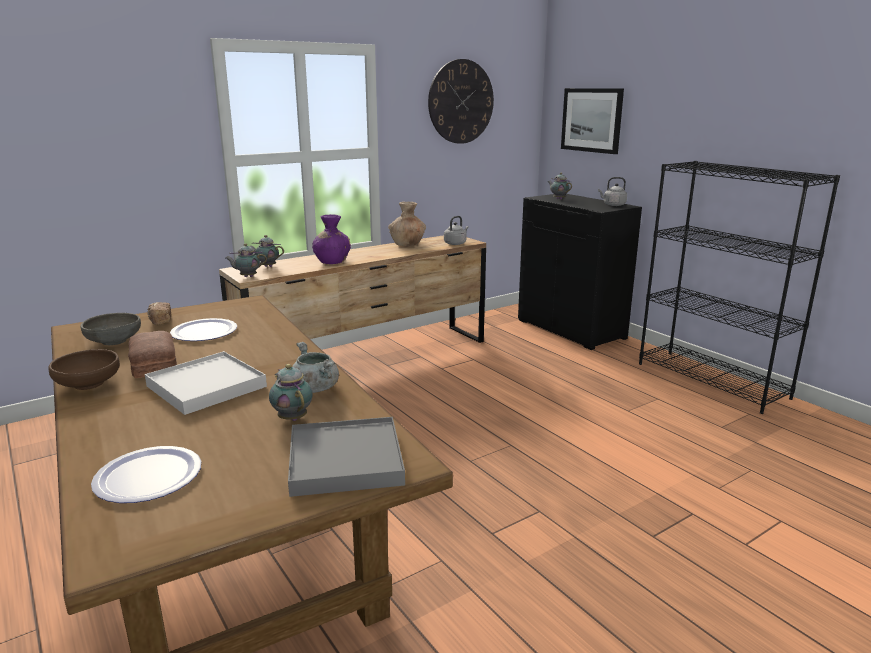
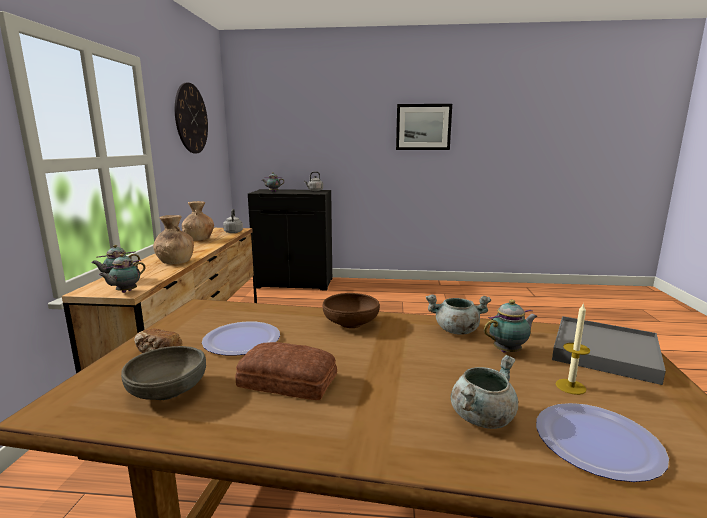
camera: 50 degrees left, 5 degrees down
(88, 384) = (290, 434): brown bowl -> brown bowl (350, 323)
(154, 430) = (482, 417): none -> grey cooking pot
(206, 386) = (395, 369): white tray -> none
(240, 454) = (570, 386): none -> candle
(292, 417) = (508, 351): teapot -> teapot turned 150 degrees clockwise
(332, 262) = (175, 262): purple vase -> brown vase
(591, 120) = (277, 135): picture -> picture (423, 127)
(712, 380) = (405, 285): black bookcase -> none

